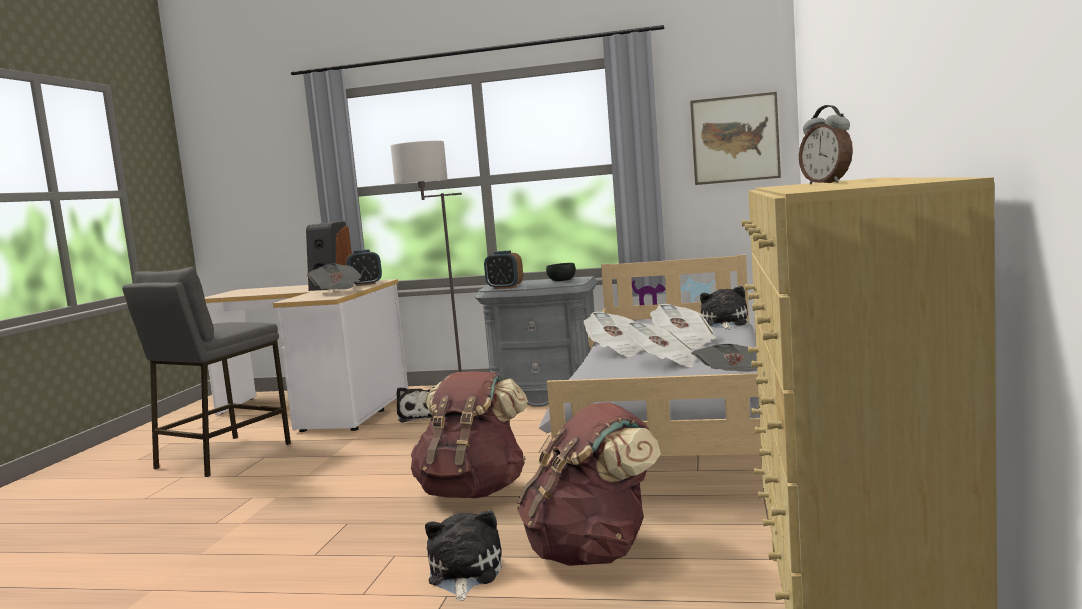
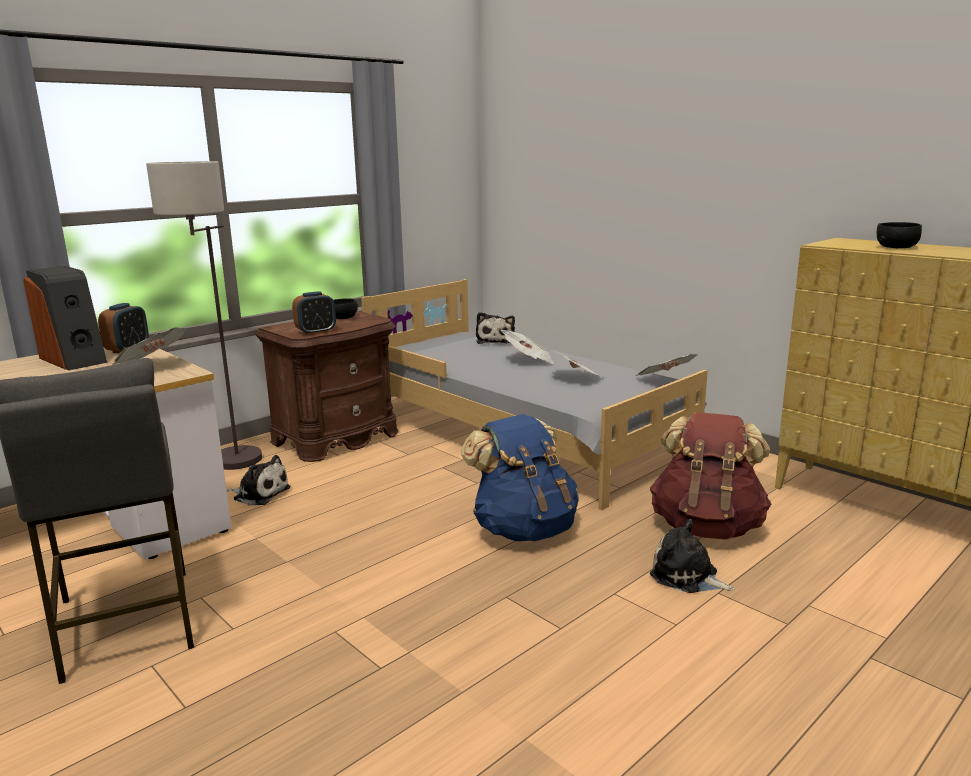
camera: 55 degrees left, 10 degrees up
(473, 492) = (523, 529): brown backpack -> blue backpack
(546, 397) = (340, 439): grey nightstand -> brown nightstand
(617, 351) = (506, 376): newspaper -> none
(724, 324) = (495, 340): plush toy -> plush toy turned 135 degrees counterclockwise
(735, 139) = (442, 175): picture -> none
(827, 183) = (896, 247): alarm clock -> black bowl

